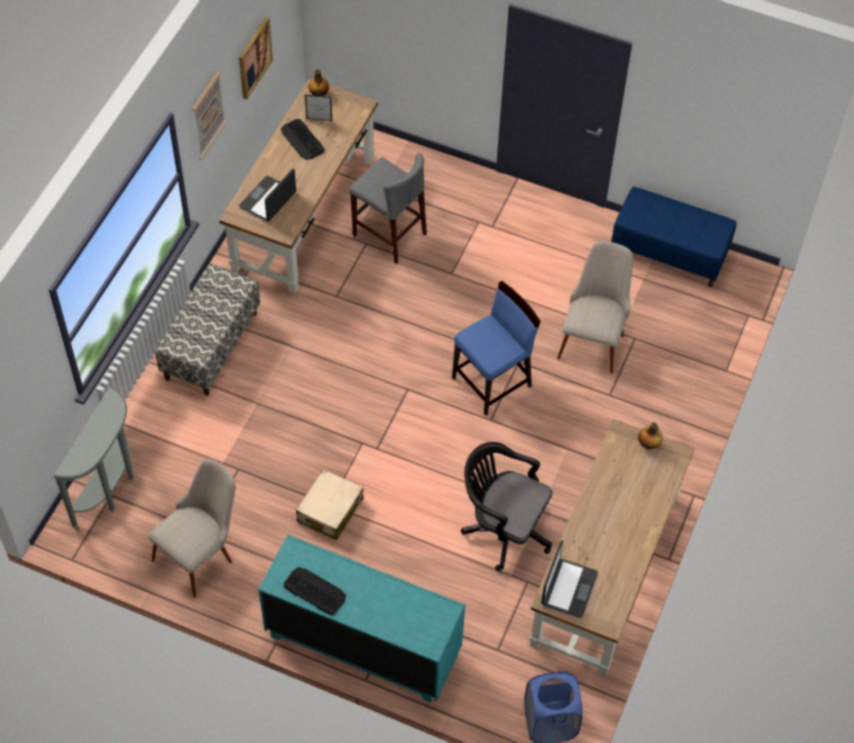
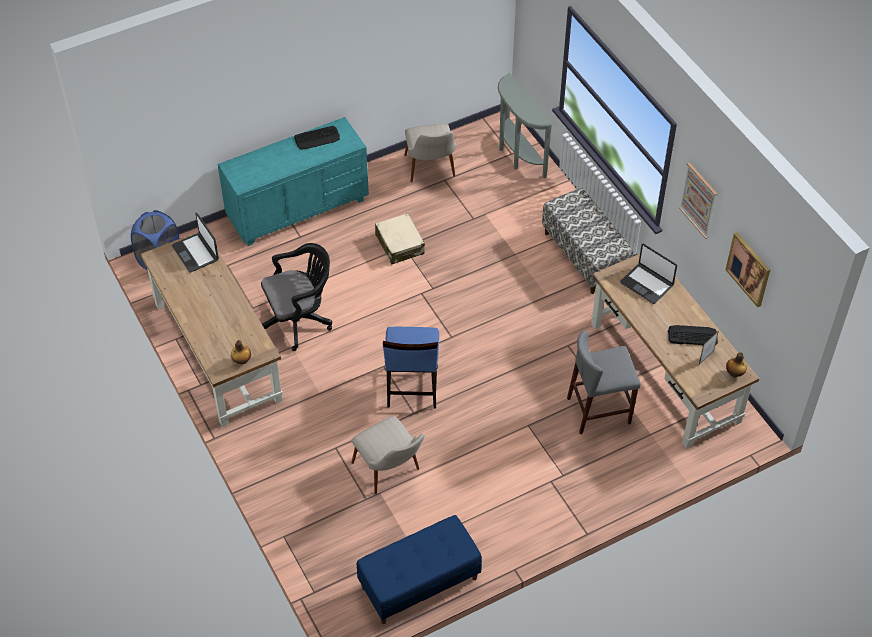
camera: 130 degrees right, 5 degrees down
(268, 200) = (647, 284): laptop -> laptop turned 150 degrees clockwise

